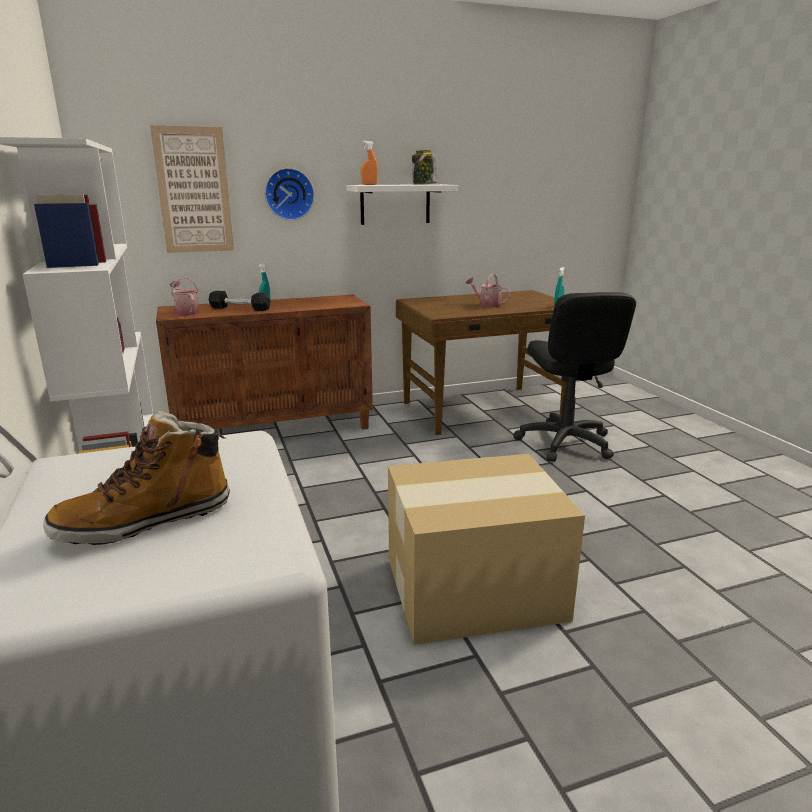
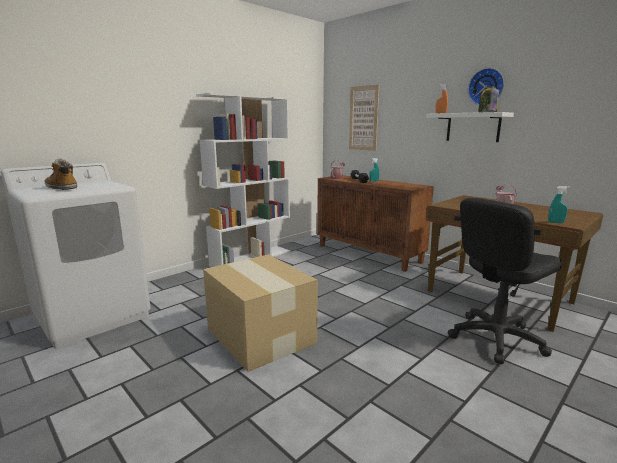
camera: 65 degrees right, 5 degrees down
(289, 194) = (406, 120): wall clock -> wall clock (486, 87)

